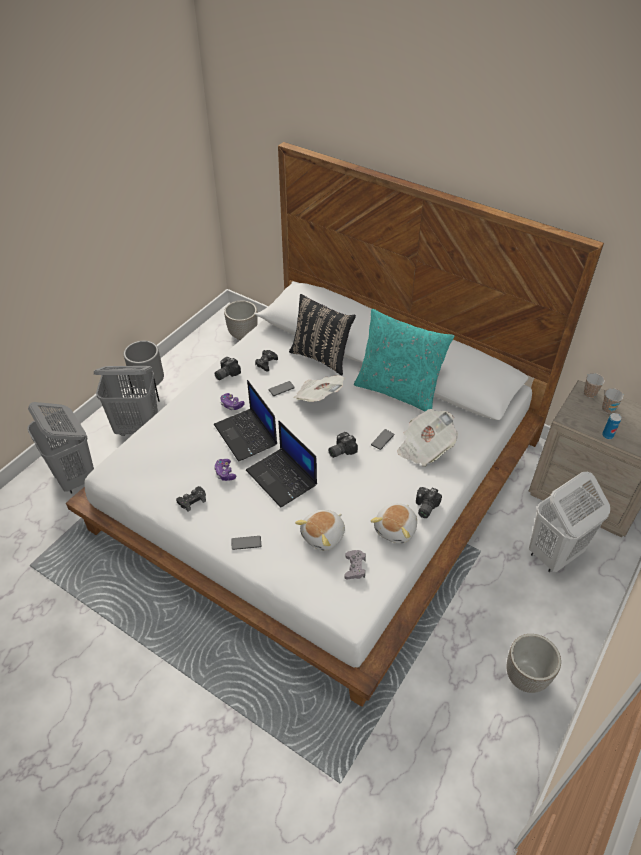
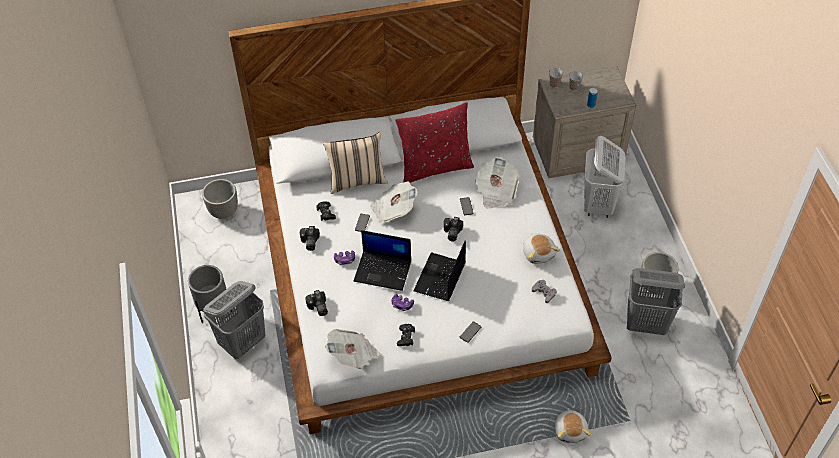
camera: 45 degrees left, 5 degrees up
(75, 477) = (247, 412): grey laundry basket -> grey laundry basket (646, 324)
(136, 479) = (353, 355): none -> newspaper
(282, 478) = (440, 278): laptop -> laptop turned 105 degrees clockwise
(321, 357) = (357, 180): black pillow -> beige pillow
(324, 536) = (506, 291): plush toy -> plush toy (571, 430)
(398, 391) = (435, 166): turquoise pillow -> red pillow
(424, 507) = (538, 228): camera -> camera (318, 308)

